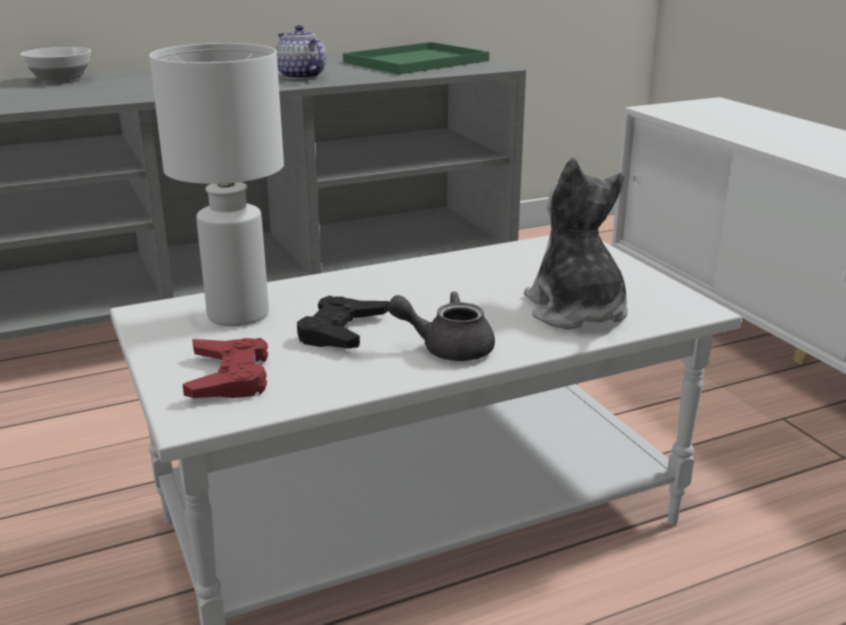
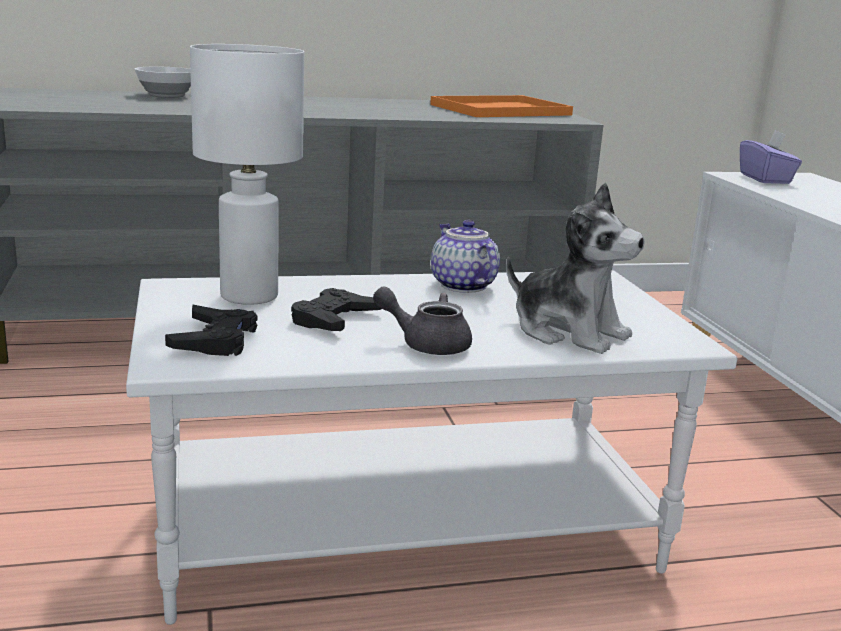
camera: 10 degrees right, 5 degrees down
(229, 377) = (215, 340): red game controller -> black game controller
(300, 77) = (381, 111): teapot -> teapot (461, 286)
(417, 61) = (502, 109): green tray -> orange tray
(576, 311) = (568, 332): plush toy -> plush toy turned 135 degrees clockwise
(685, 110) = (765, 179): none -> purple tissue box

